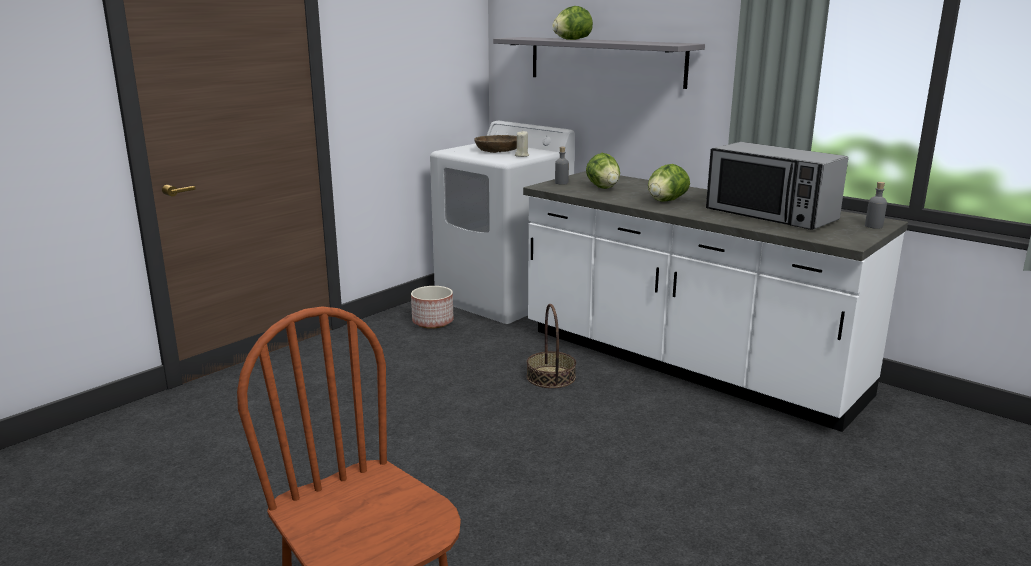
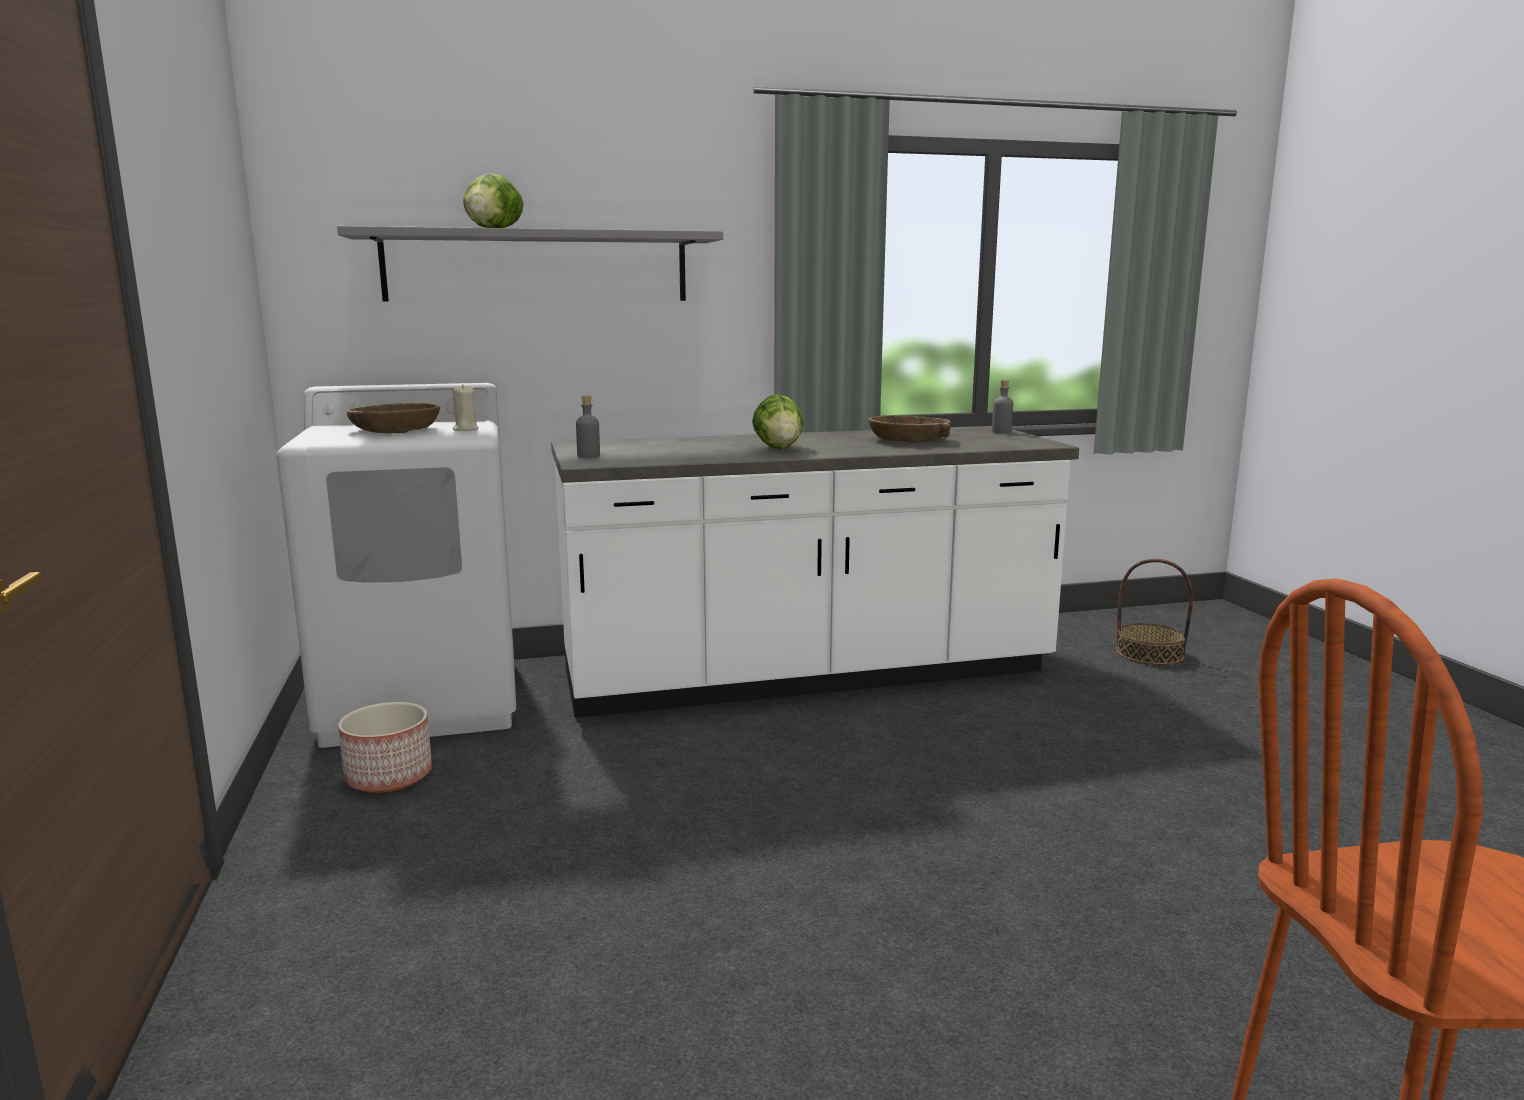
camera: 55 degrees left, 5 degrees down
(551, 377) = (723, 757): basket -> basket (1149, 654)
(603, 188) = (660, 451): lettuce -> none
(770, 215) = (909, 440): microwave -> brown bowl

